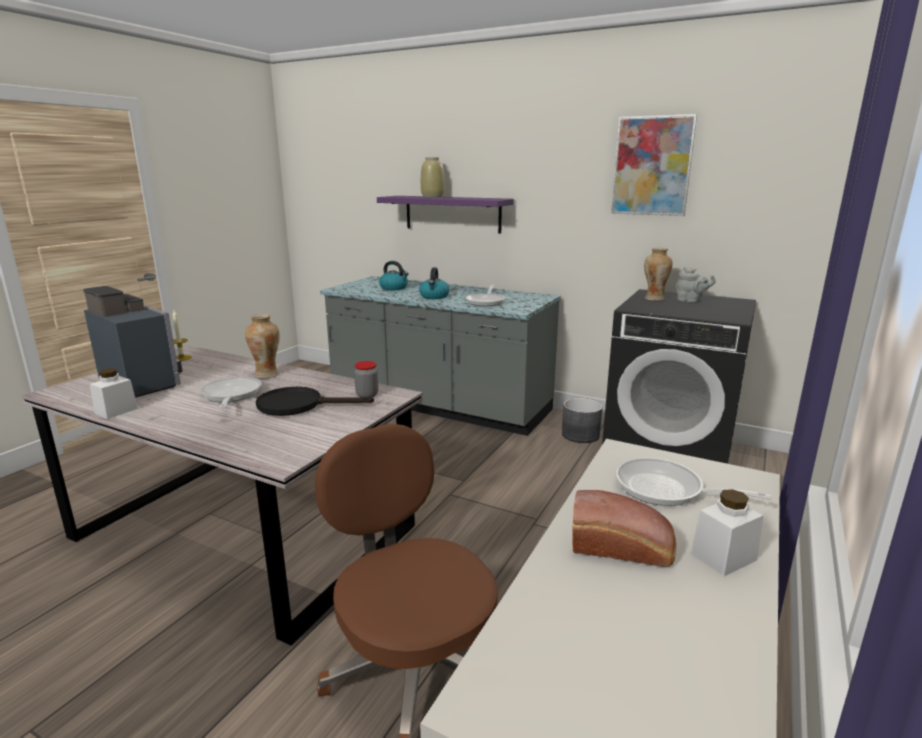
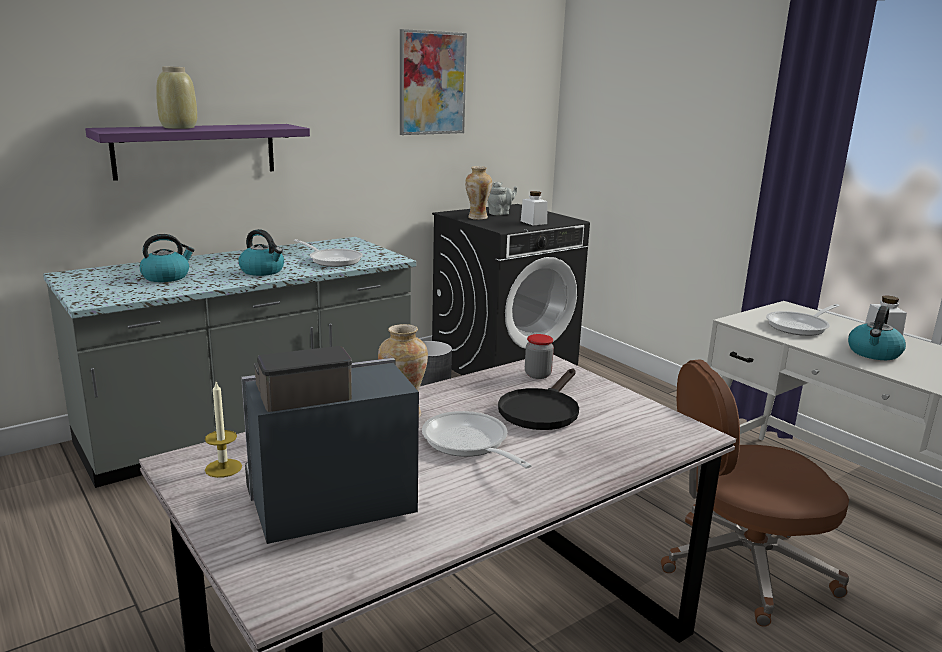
camera: 65 degrees left, 0 degrees up
(116, 411) = (458, 530): white jar -> white jar (533, 222)
(230, 396) = (469, 444): frying pan -> frying pan turned 45 degrees clockwise
(623, 548) = (874, 353): bread -> kettle

